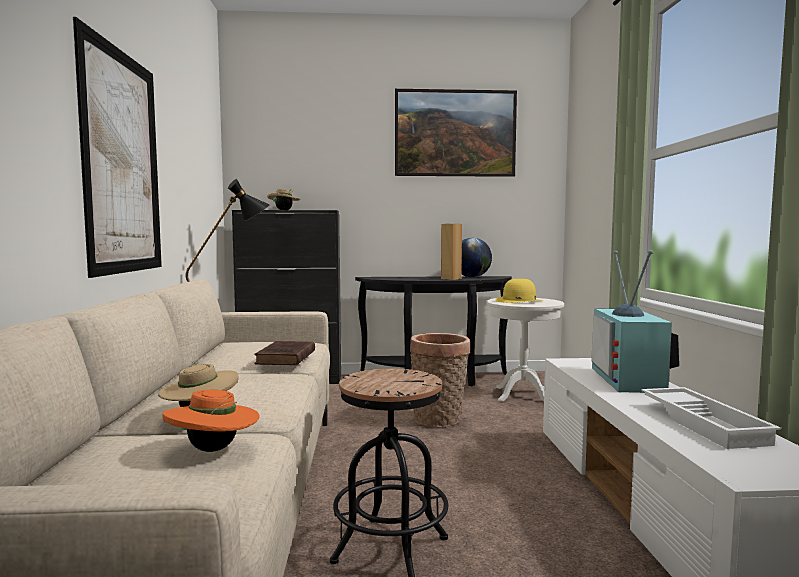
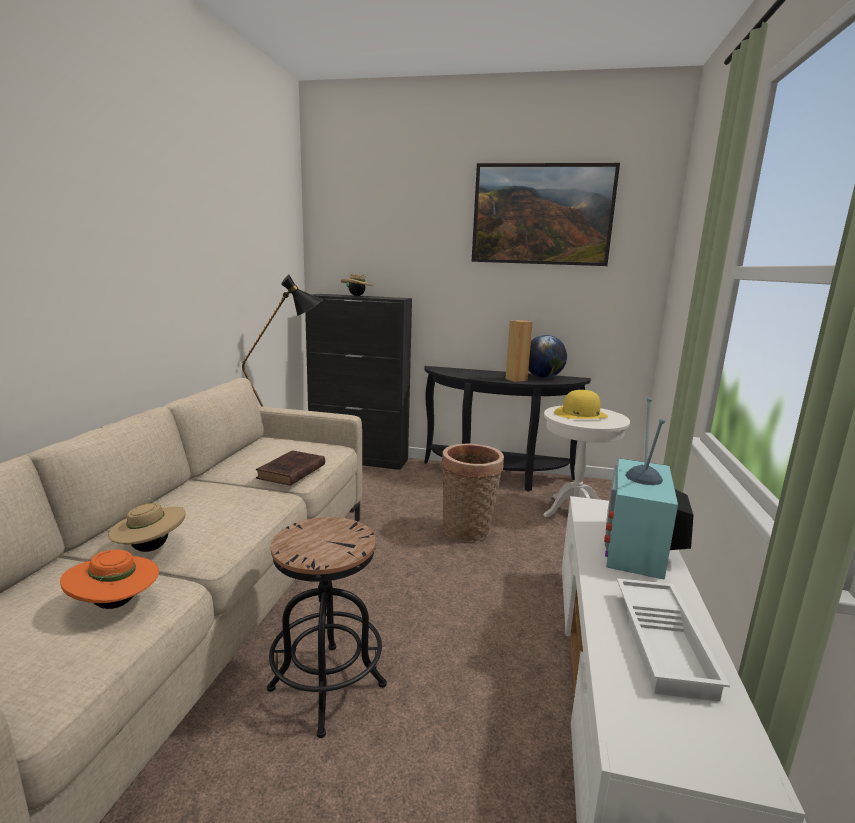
camera: 15 degrees right, 10 degrees up
(123, 162) = (149, 277): picture -> none

